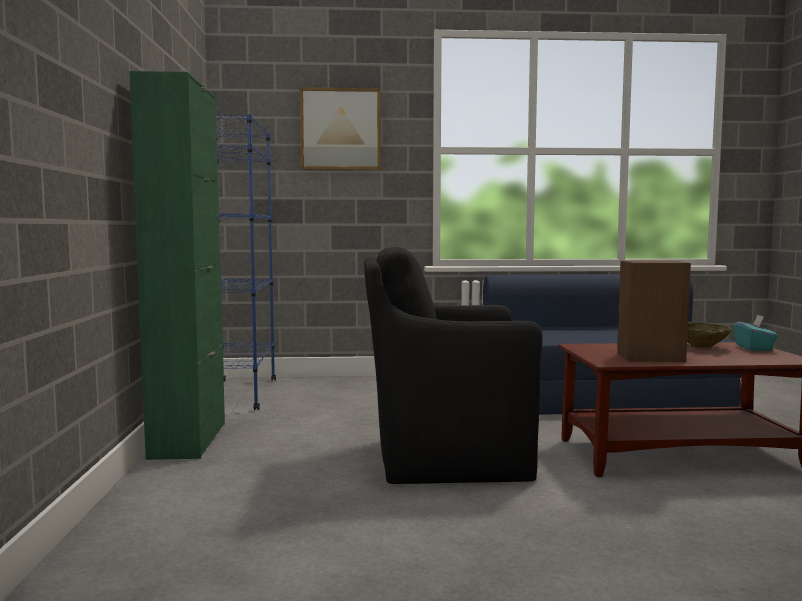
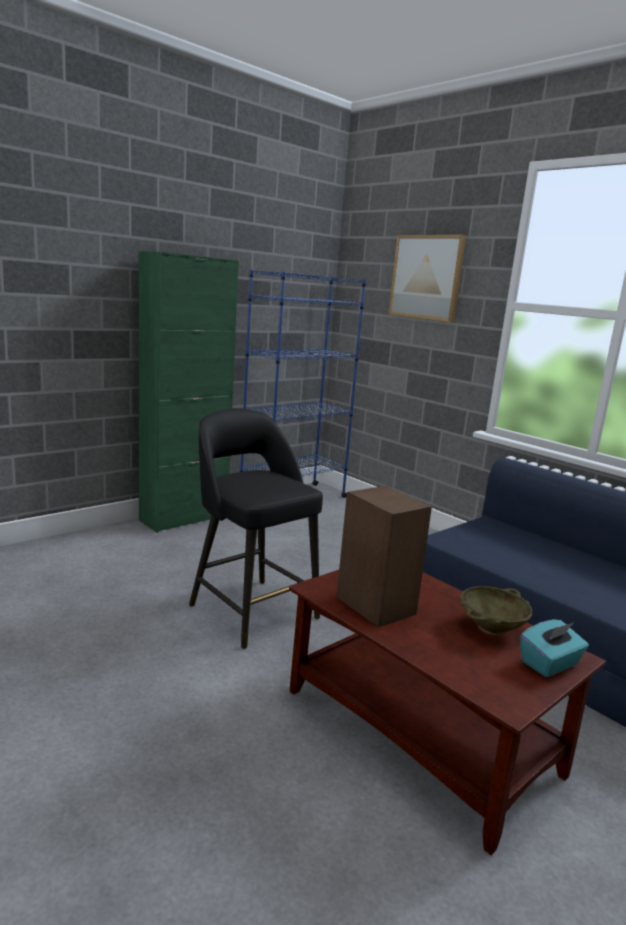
camera: 50 degrees right, 10 degrees up
(445, 459) = (251, 609): black armchair -> black stool

